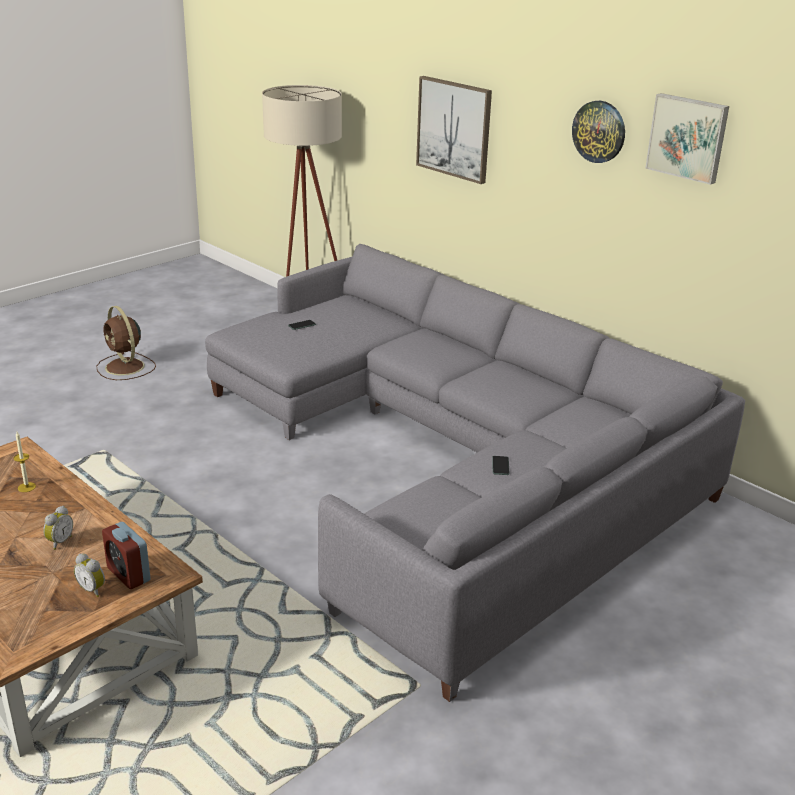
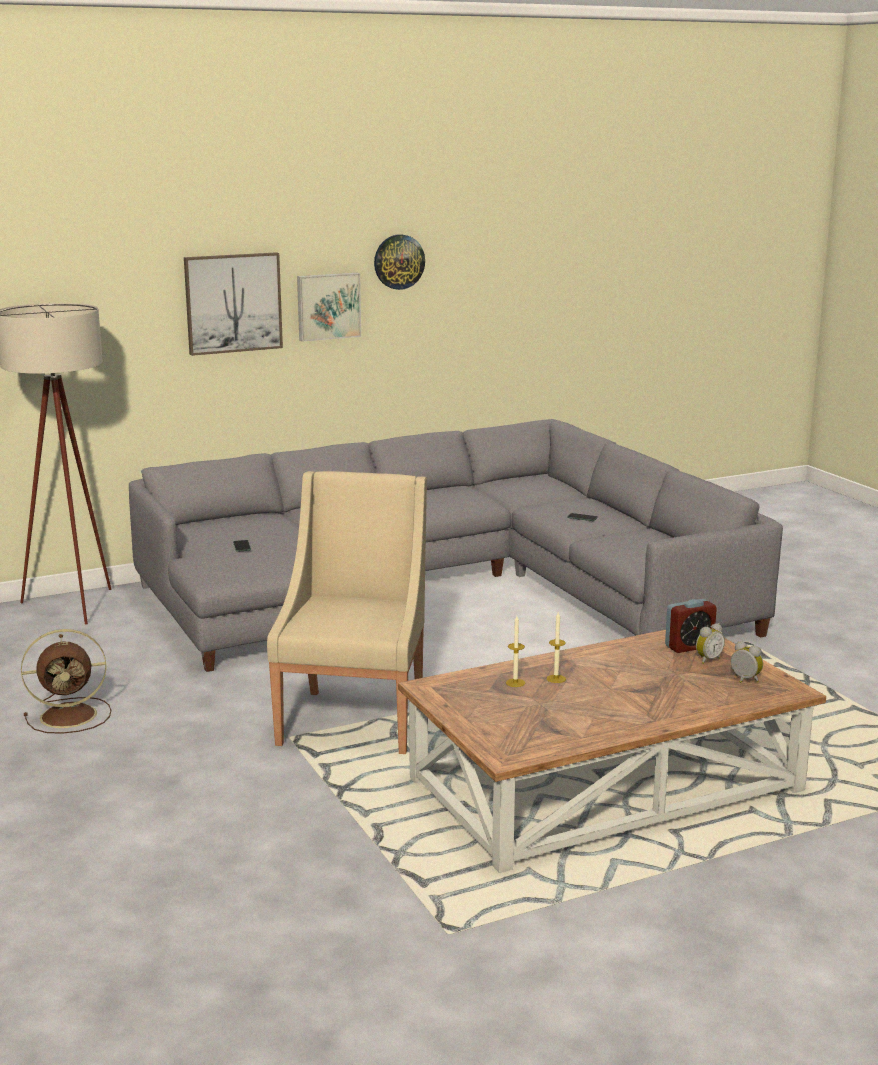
camera: 70 degrees left, 10 degrees down
(36, 506) = (556, 679): none -> candle
(59, 542) = (626, 670): alarm clock -> alarm clock (744, 680)
(142, 471) = (355, 719): none -> beige armchair
(688, 137) = (477, 246): picture -> picture (328, 306)

